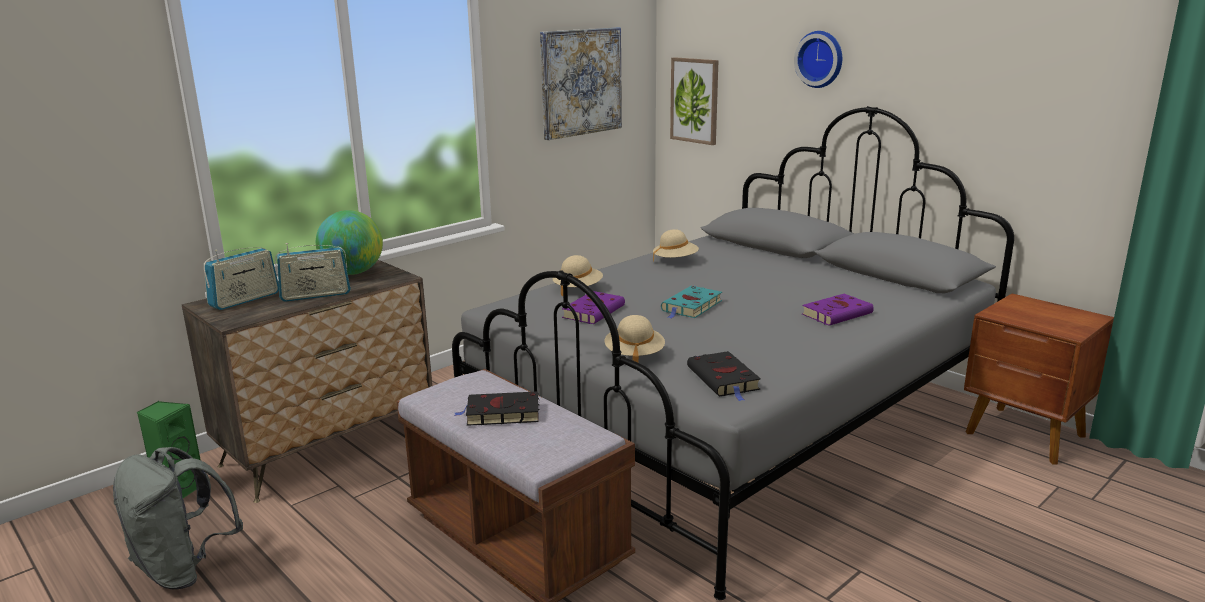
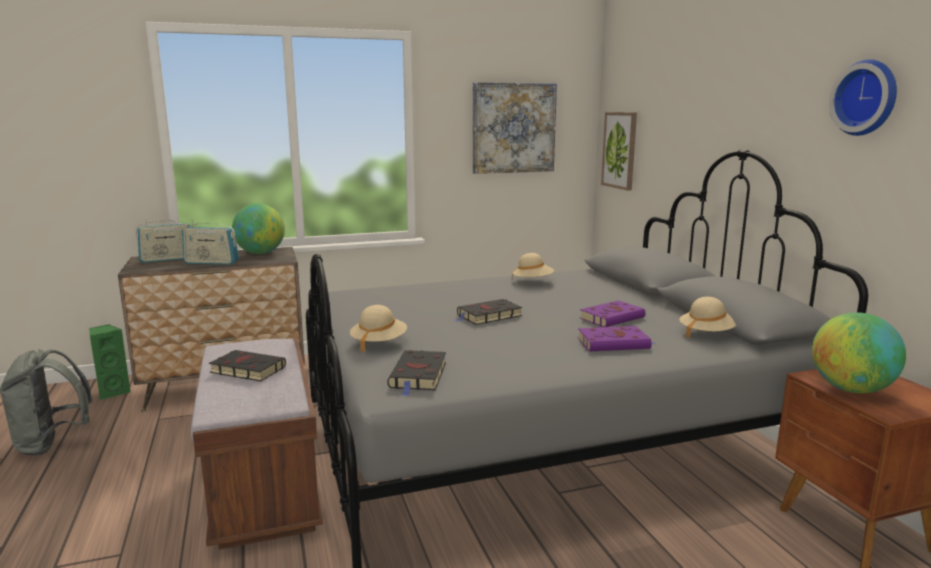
camera: 25 degrees right, 5 degrees down
(577, 289) = (419, 290): beige hat -> beige hat (706, 333)
(594, 311) = (404, 307): purple book -> purple book (613, 318)
(691, 306) = (488, 316): turquoise book -> black book
(820, 59) = (709, 105): wall clock -> wall clock (867, 98)
(1030, 319) = (851, 389): none -> globe

